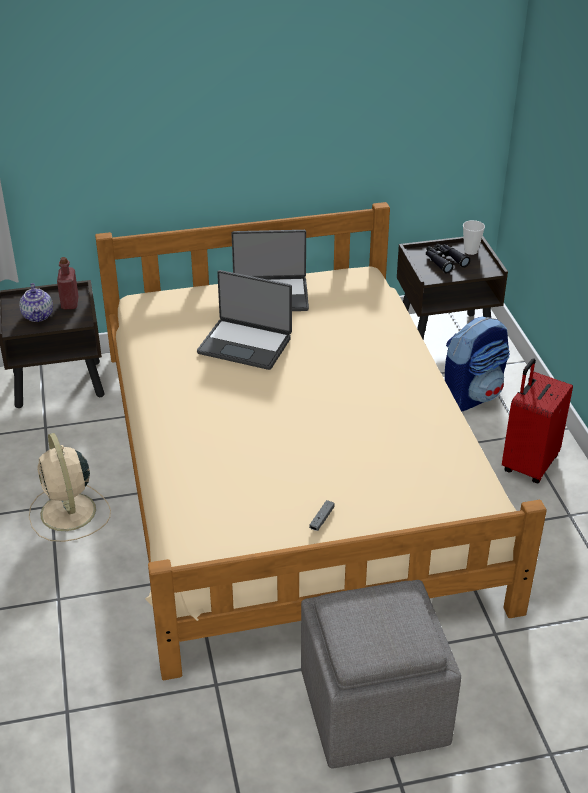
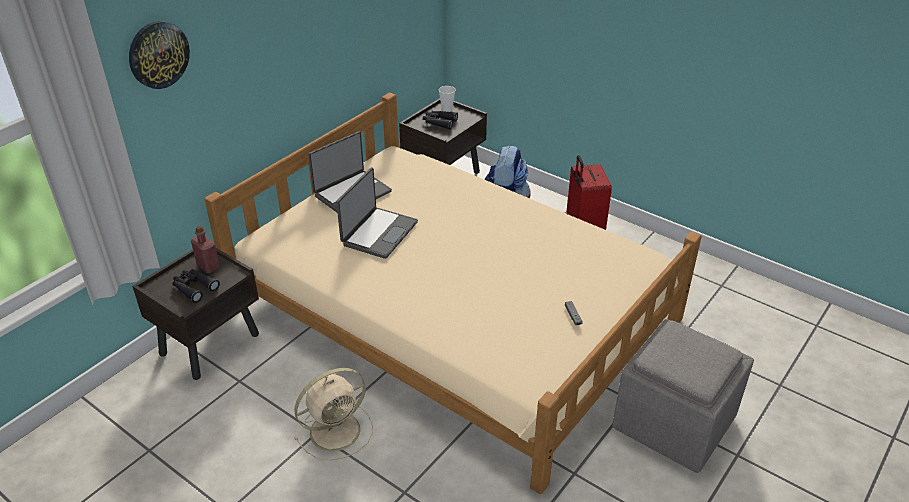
camera: 40 degrees left, 0 degrees up
(38, 316) = (194, 288): teapot -> black binoculars
(64, 71) = (158, 54): none -> wall clock
(69, 513) = (337, 430): beige fan -> beige fan turned 60 degrees counterclockwise
(245, 344) = (378, 233): laptop -> laptop turned 45 degrees counterclockwise

